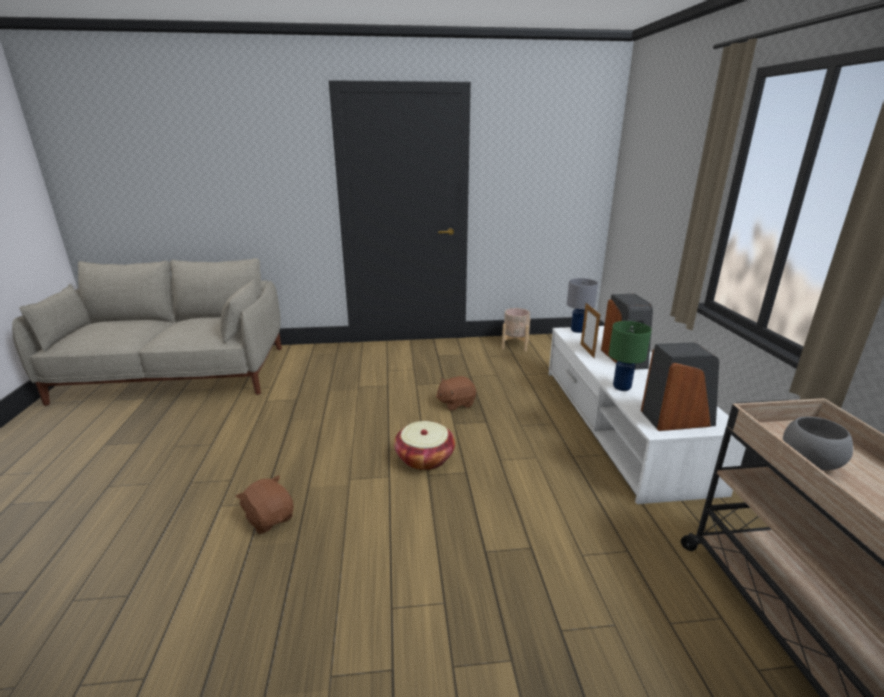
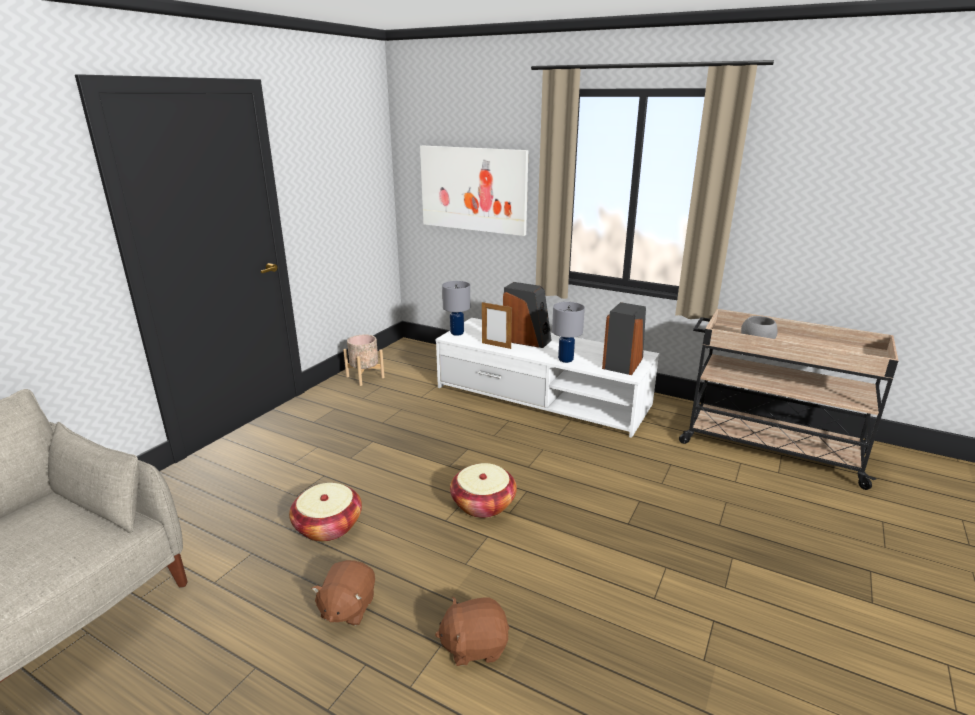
camera: 55 degrees left, 0 degrees up
(340, 410) = (328, 526): none -> basket
(456, 403) = (418, 450): brown plush toy -> brown plush toy (347, 608)
(623, 387) = (566, 360): green table lamp -> grey table lamp
(658, 193) = (473, 189): none -> picture

